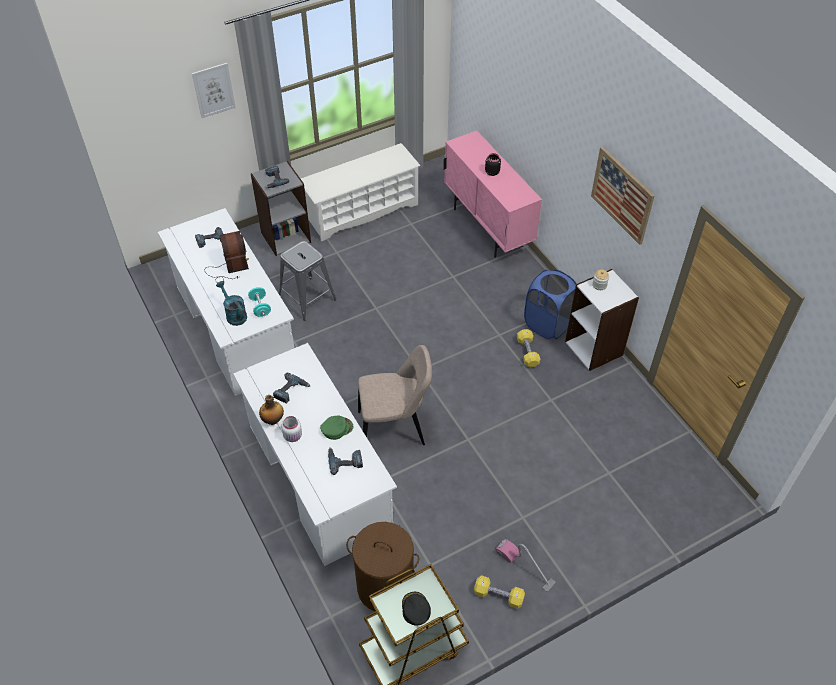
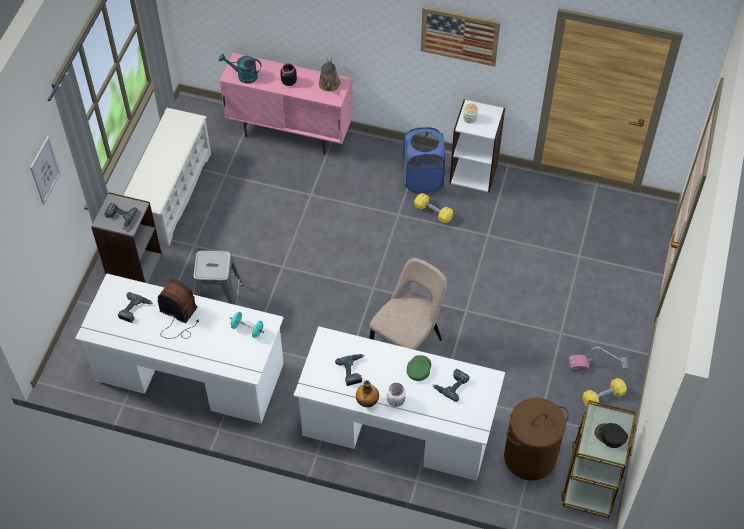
camera: 45 degrees left, 5 degrees up
(234, 314) = (234, 351): turquoise watering can -> turquoise watering can (243, 76)
(518, 193) = (329, 85): none -> brown watering can

